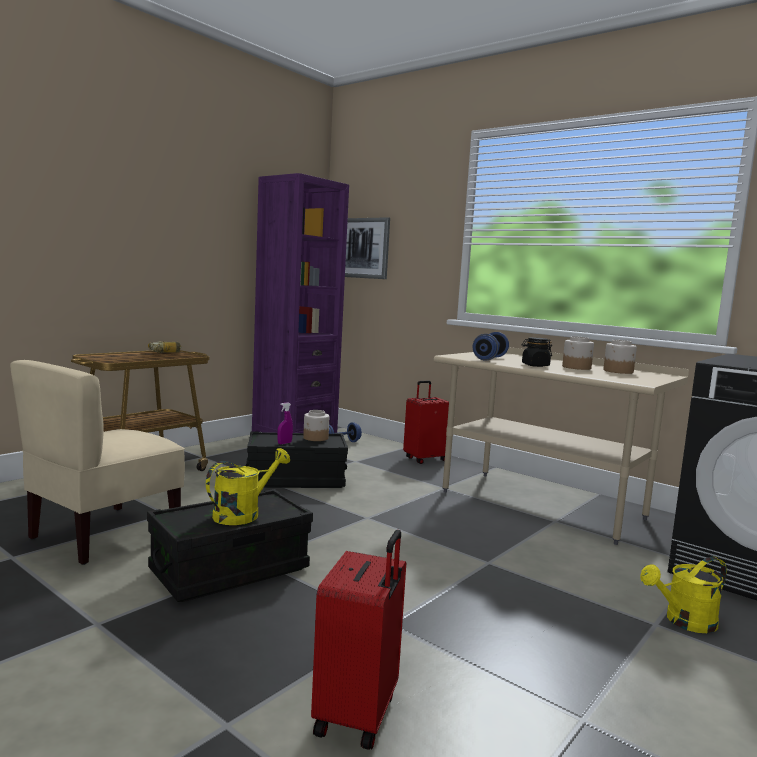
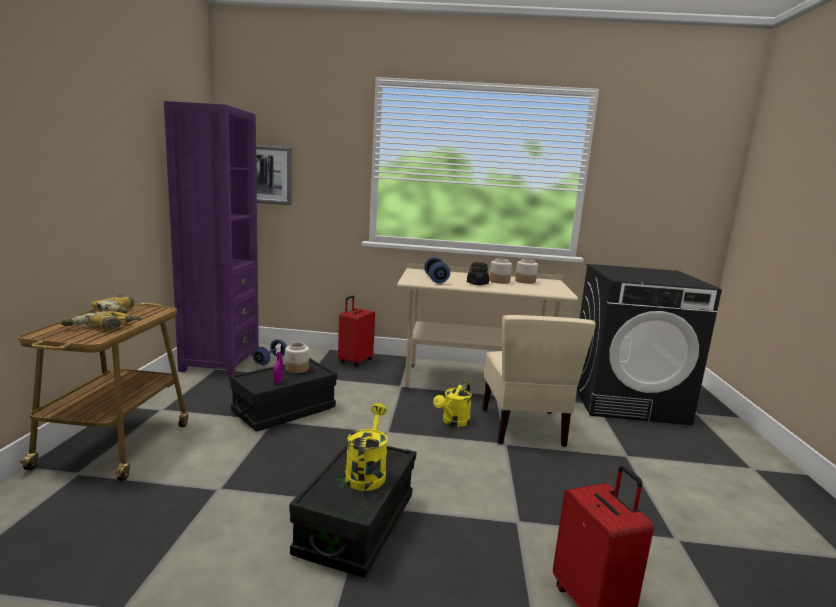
camera: 35 degrees left, 5 degrees up
(104, 535) = (189, 539): beige chair -> beige chair (524, 427)
(130, 357) = (101, 327): none -> power drill
(684, 622) = (634, 449): yellow watering can -> yellow watering can (453, 422)

